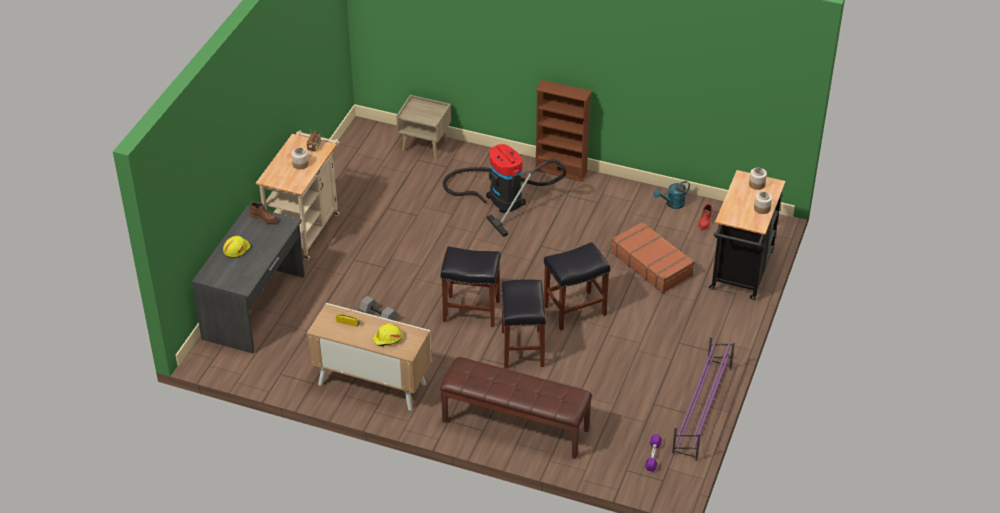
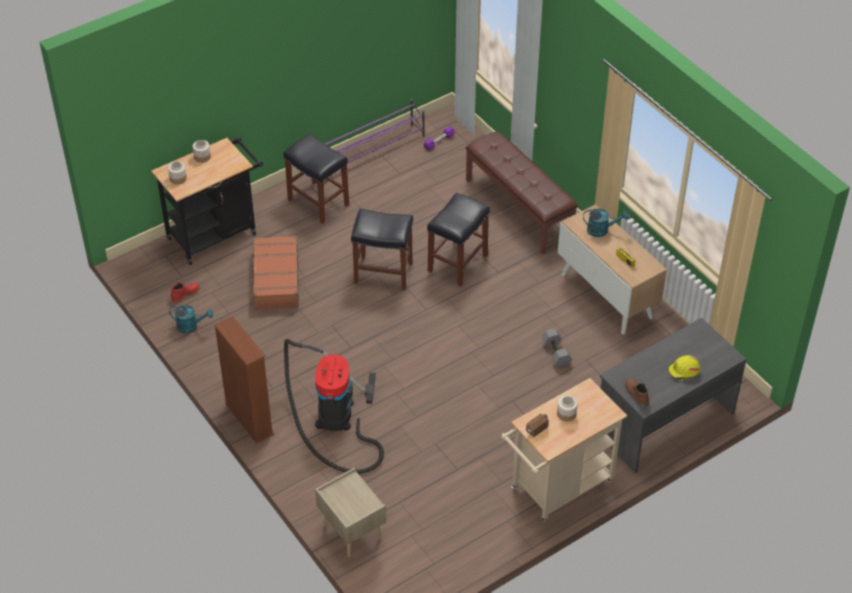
camera: 145 degrees left, 5 degrees up
(387, 339) = (601, 230): yellow hard hat -> turquoise watering can
(472, 311) = (469, 317): black stool -> black stool (317, 202)

